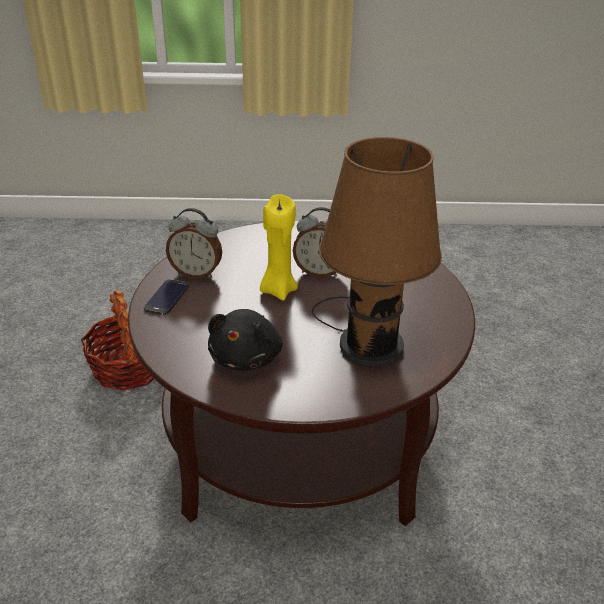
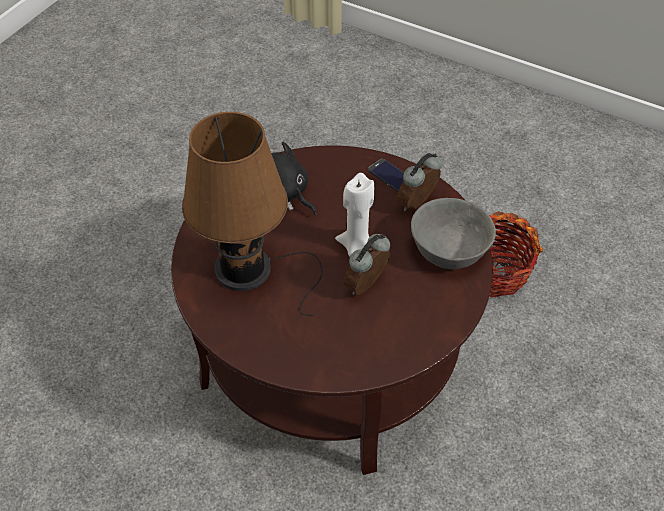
camera: 120 degrees right, 15 degrees up
(241, 246) = (449, 249): none -> grey bowl
(278, 290) = (357, 245): yellow candle -> white candle

